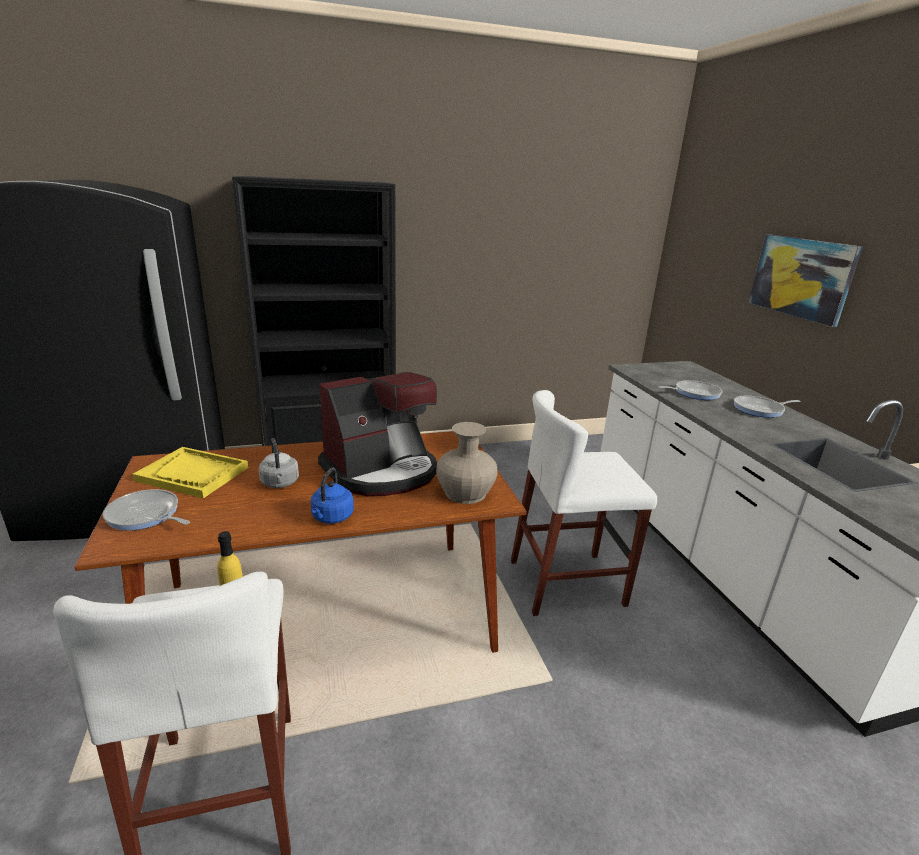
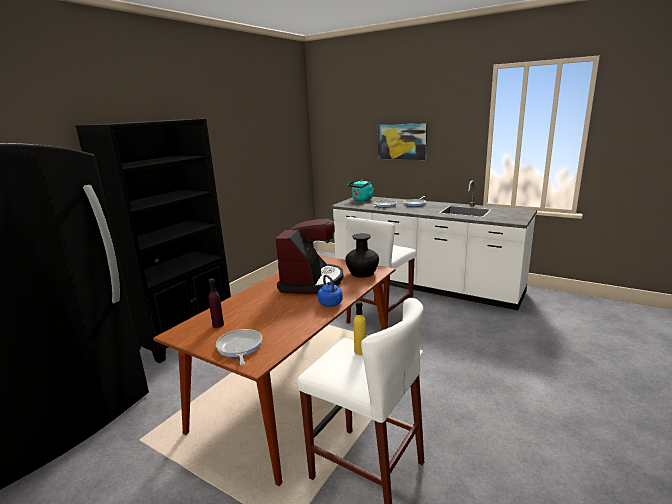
camera: 40 degrees left, 5 degrees down
(145, 515) = (239, 347): frying pan -> frying pan turned 90 degrees clockwise
(193, 474) = (218, 325): yellow tray -> purple bottle
(280, 483) = (276, 306): grey kettle -> none
(465, 492) = (362, 273): beige vase -> black vase
(678, 371) = (361, 200): none -> turquoise kettle

